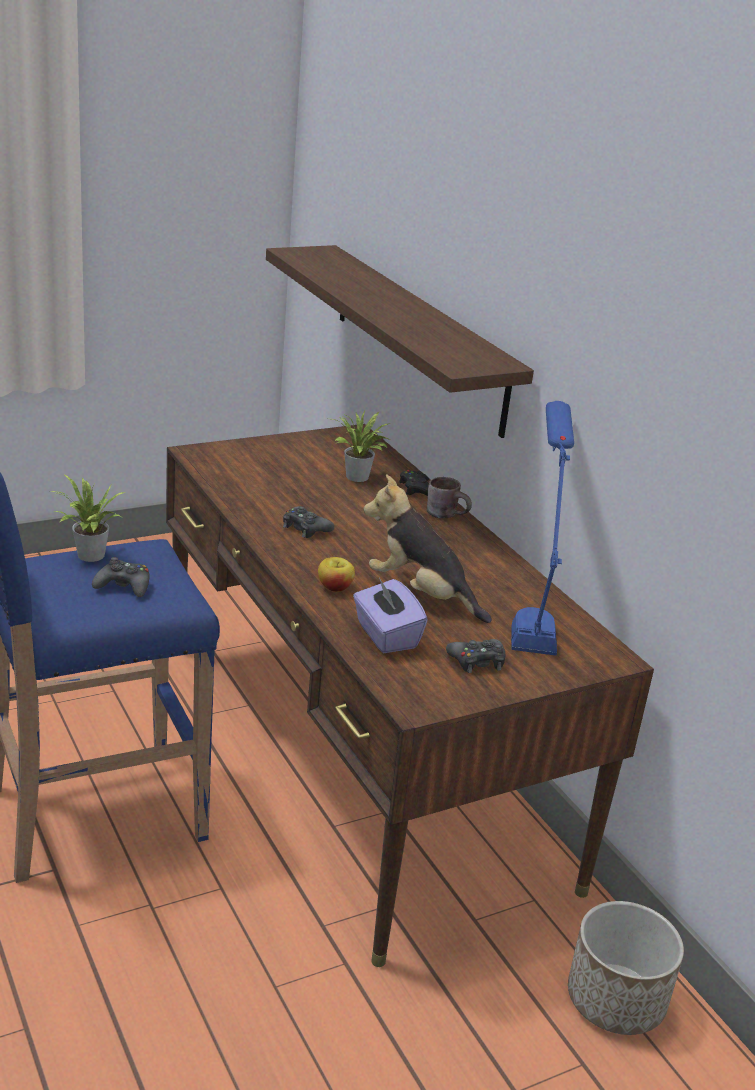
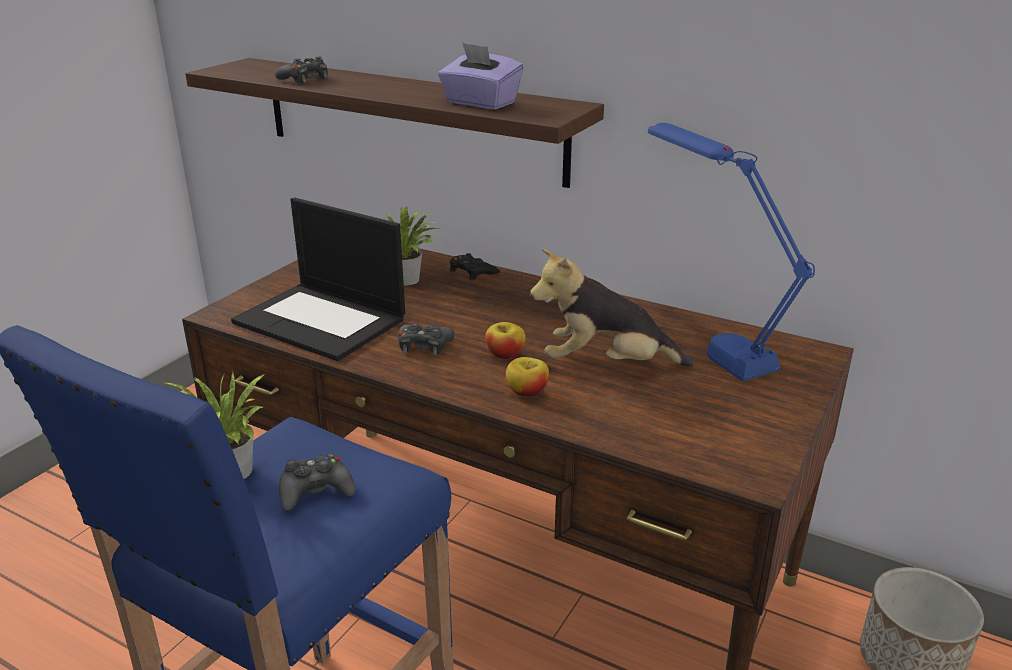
camera: 30 degrees left, 0 degrees up
(257, 484) = (322, 321): none -> laptop
(355, 557) = (505, 354): none -> apple
(385, 635) = (633, 418): purple tissue box -> purple tissue box (480, 103)
(448, 514) = (526, 284): brown mug -> none
(477, 661) = (735, 406): black game controller -> black game controller (305, 79)

